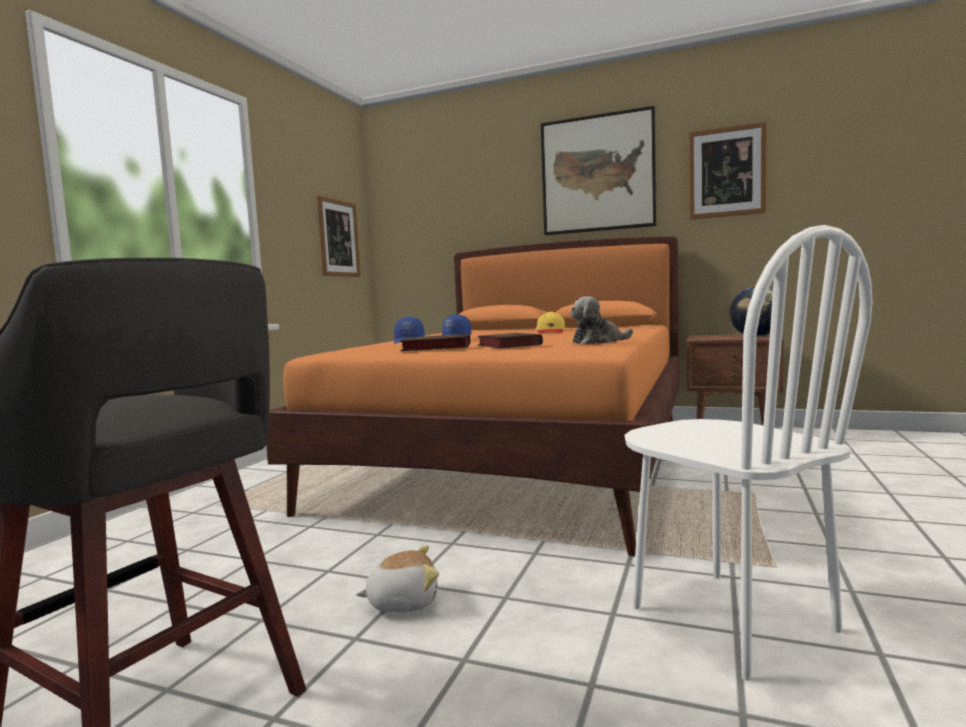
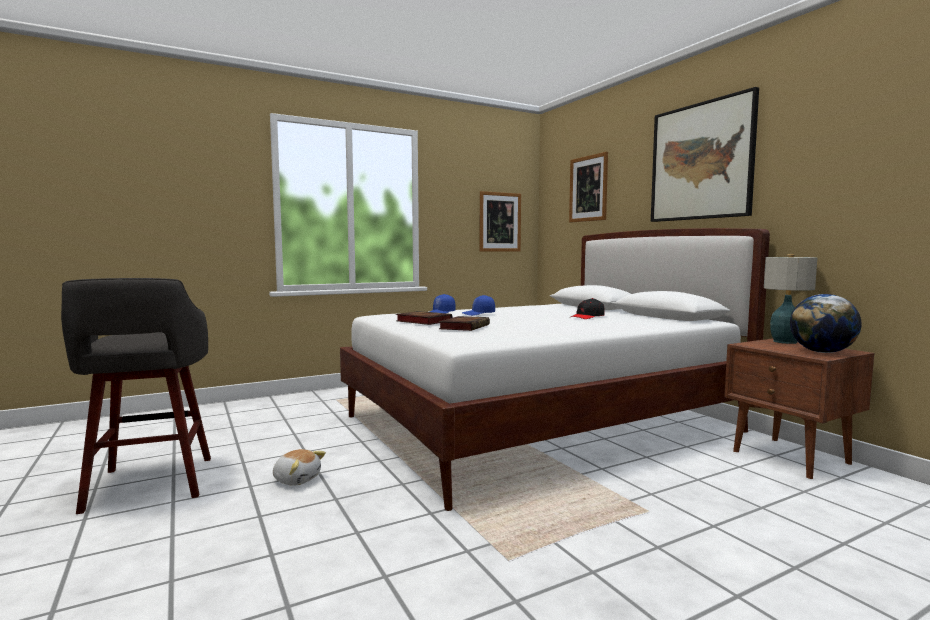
camera: 40 degrees right, 0 degrees up
(522, 461) = (540, 424): orange bed -> white bed
(551, 331) = (587, 317): yellow cap -> black cap
(598, 342) = (525, 335): plush toy -> none
(707, 335) = (784, 342): none -> table lamp
(726, 172) = (832, 155): picture -> picture (588, 188)
(731, 619) = (400, 569): white chair -> none

